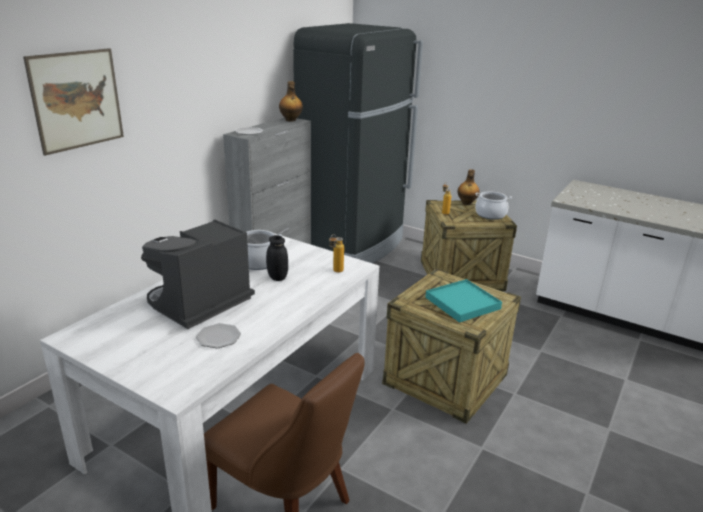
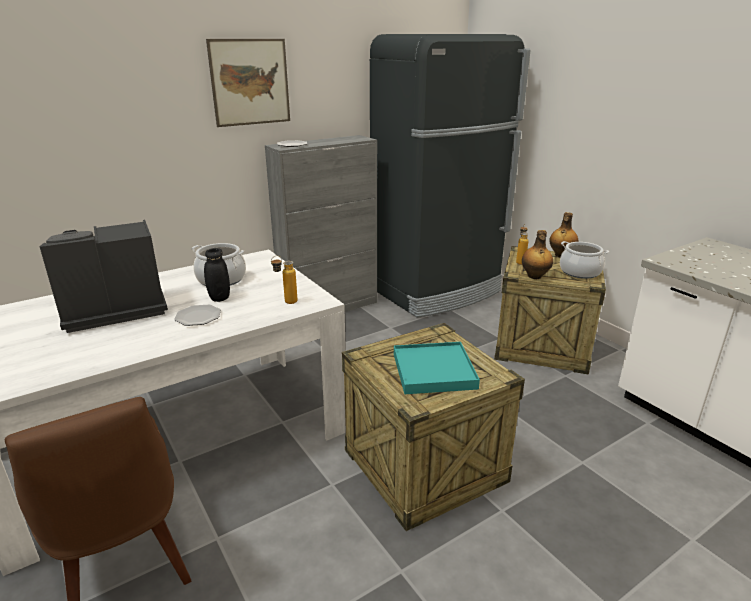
camera: 25 degrees right, 0 degrees up
(77, 100) = (73, 90): picture -> picture (250, 82)
(219, 337) = (83, 348): plate -> plate (198, 317)
(290, 120) = (355, 138): bottle -> bottle (534, 276)

